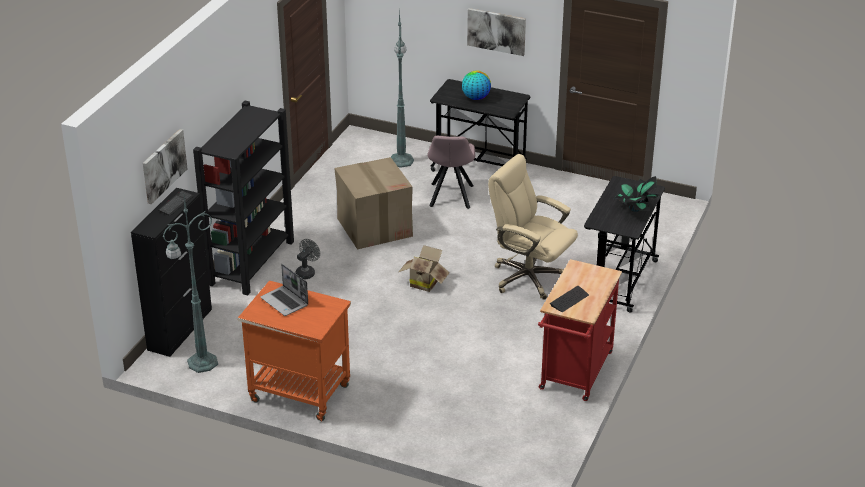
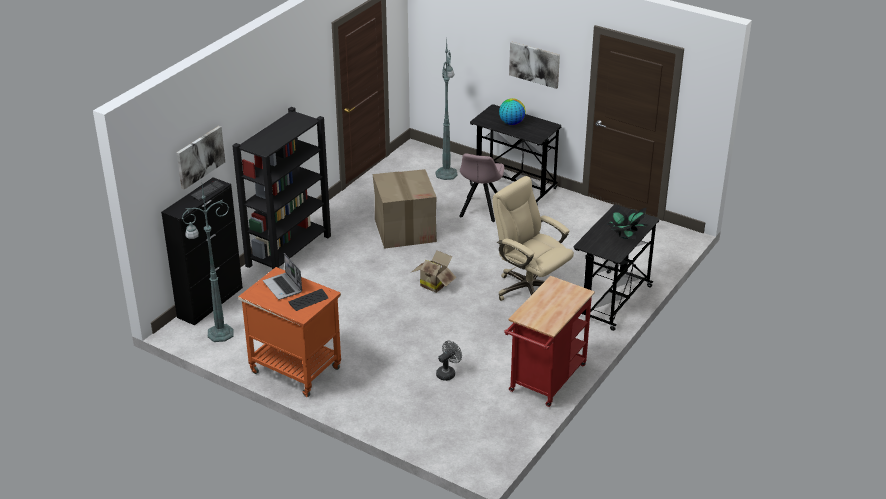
camera: 10 degrees right, 0 degrees up
(307, 272) = (334, 264): grey fan -> grey fan (448, 373)
(569, 300) = (538, 312): keyboard -> keyboard (308, 300)

